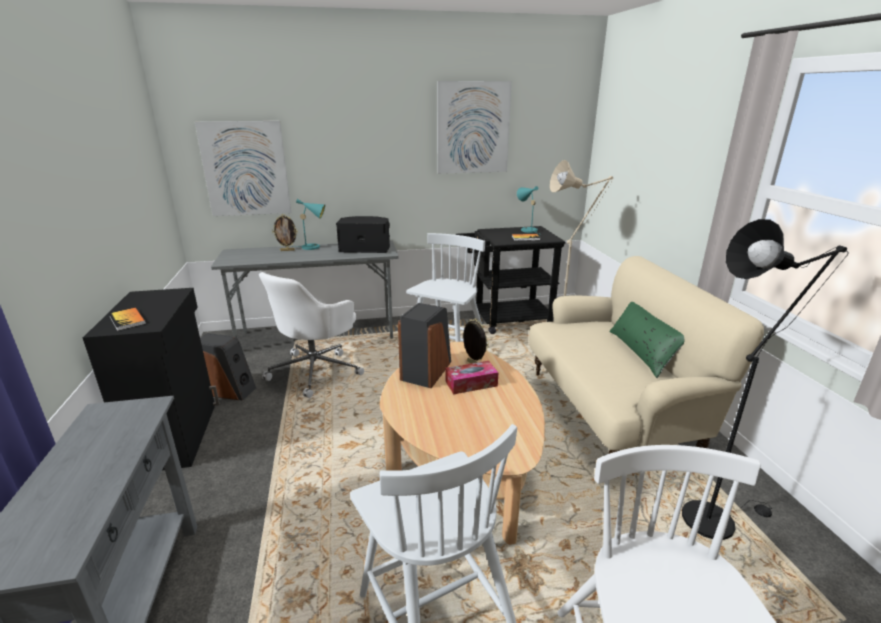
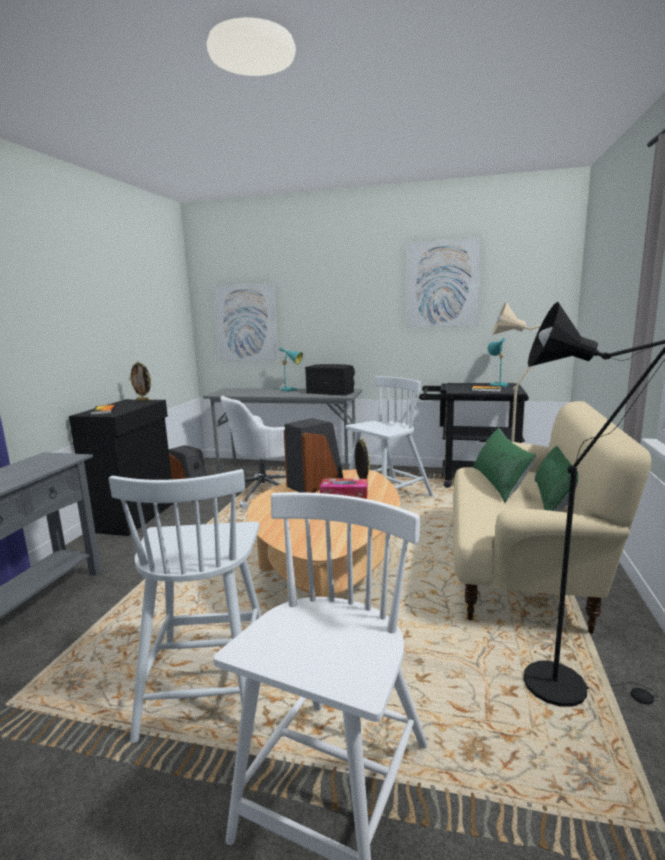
camera: 25 degrees right, 10 degrees down
(287, 250) = (268, 390): picture frame -> picture frame (143, 400)
(586, 340) = (500, 483): none -> green pillow

